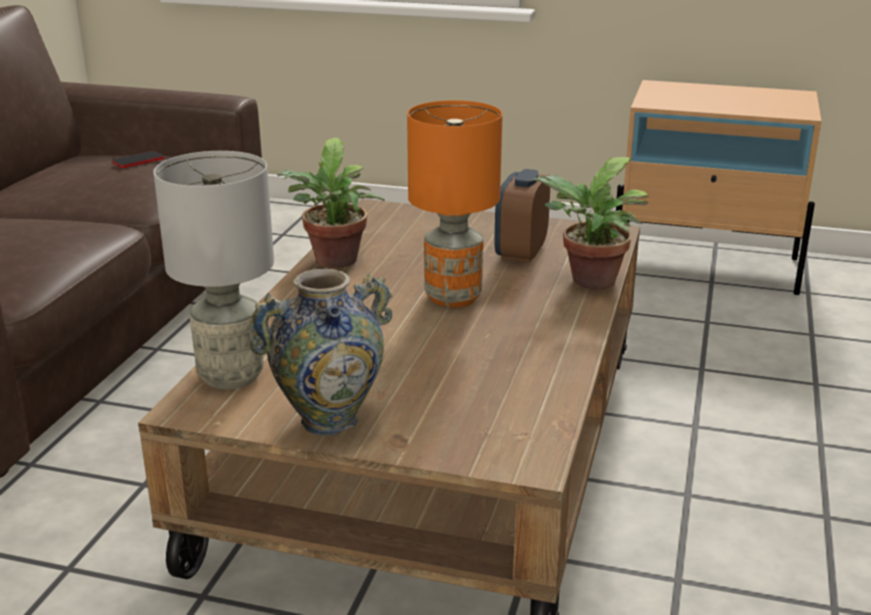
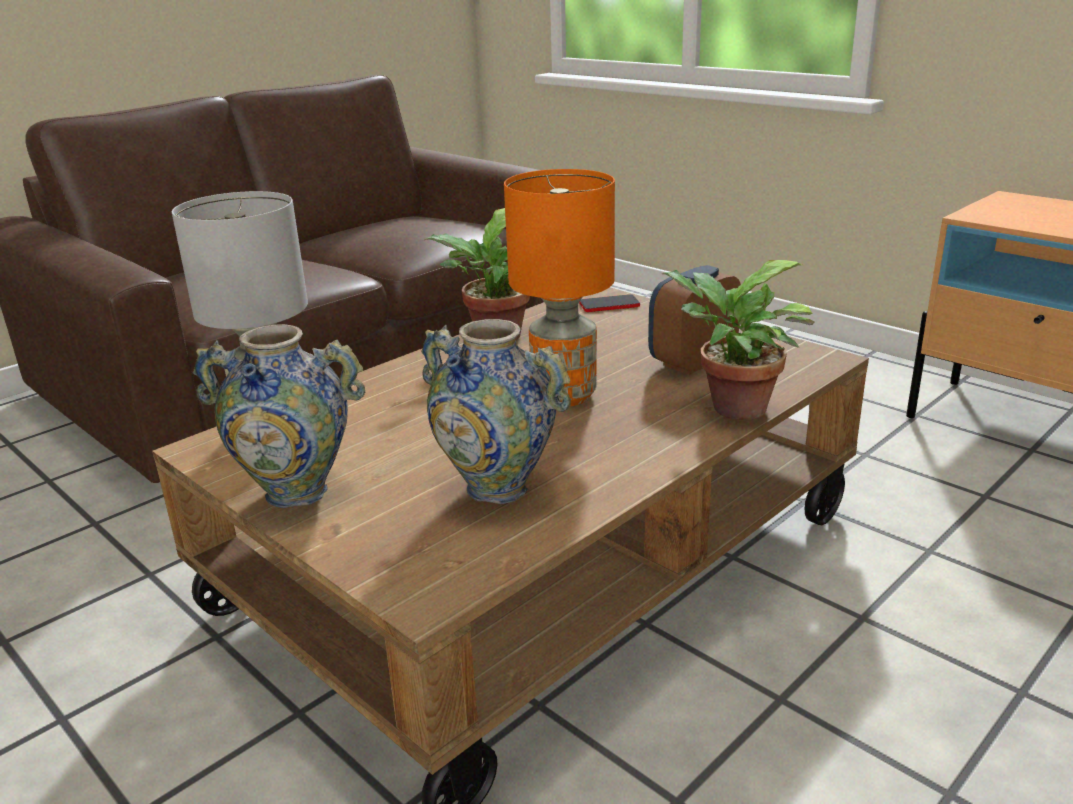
camera: 30 degrees right, 0 degrees up
(138, 161) = (434, 223): phone -> phone (609, 305)
(488, 377) = (497, 488): none -> vase

